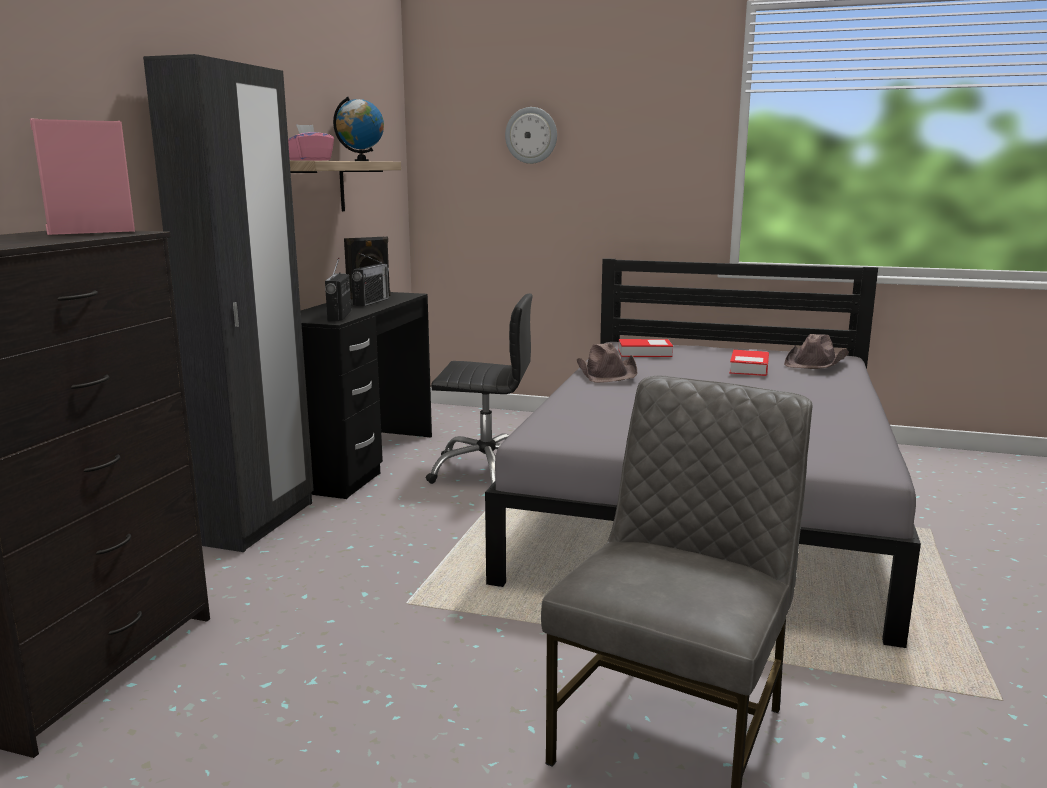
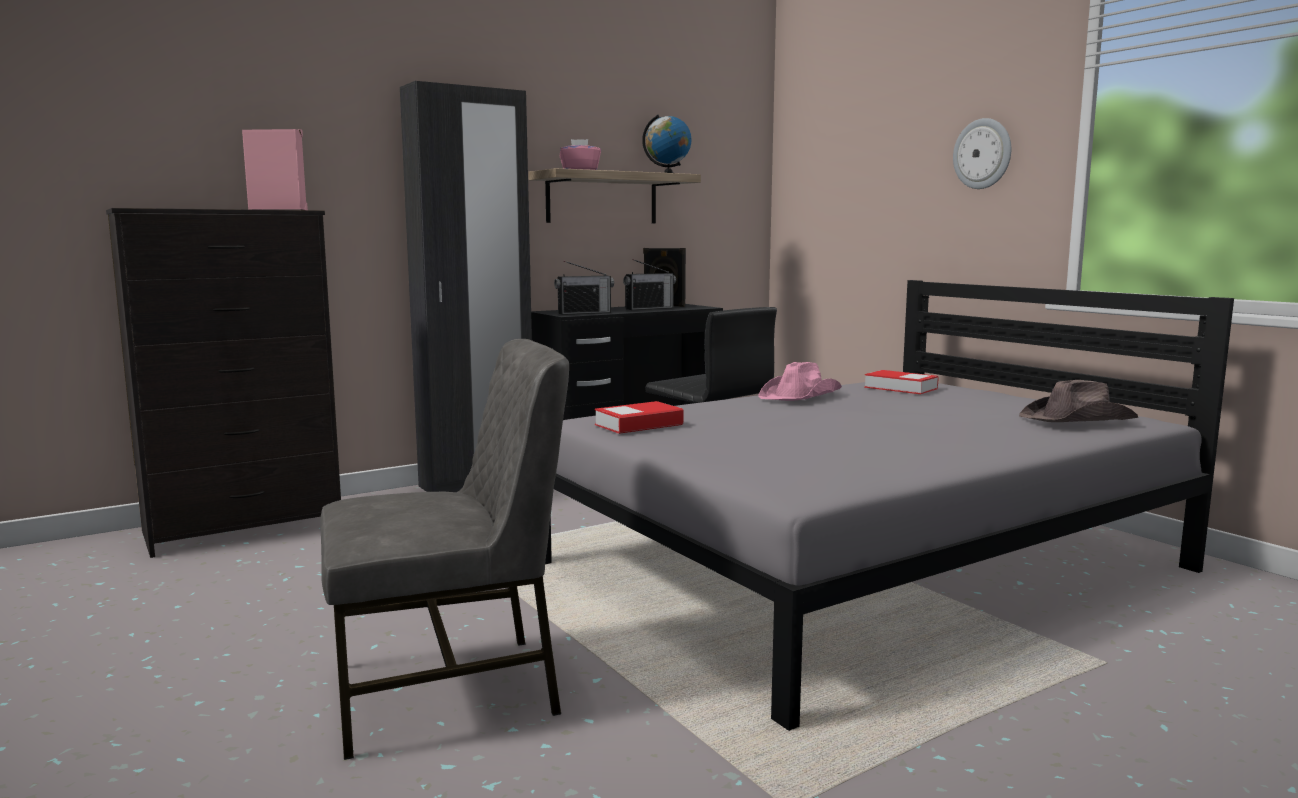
camera: 40 degrees right, 5 degrees down
(339, 316) = (584, 313): radio -> radio turned 150 degrees counterclockwise
(531, 135) = (871, 144): wall clock -> wall clock (983, 154)
(607, 373) = (800, 395): brown hat -> pink hat
(749, 368) = (968, 411): book -> book (639, 425)

